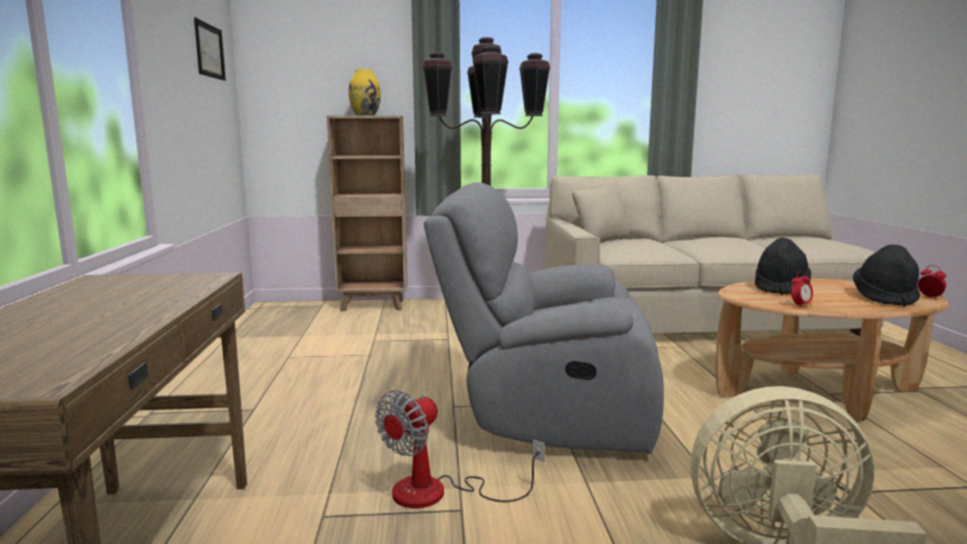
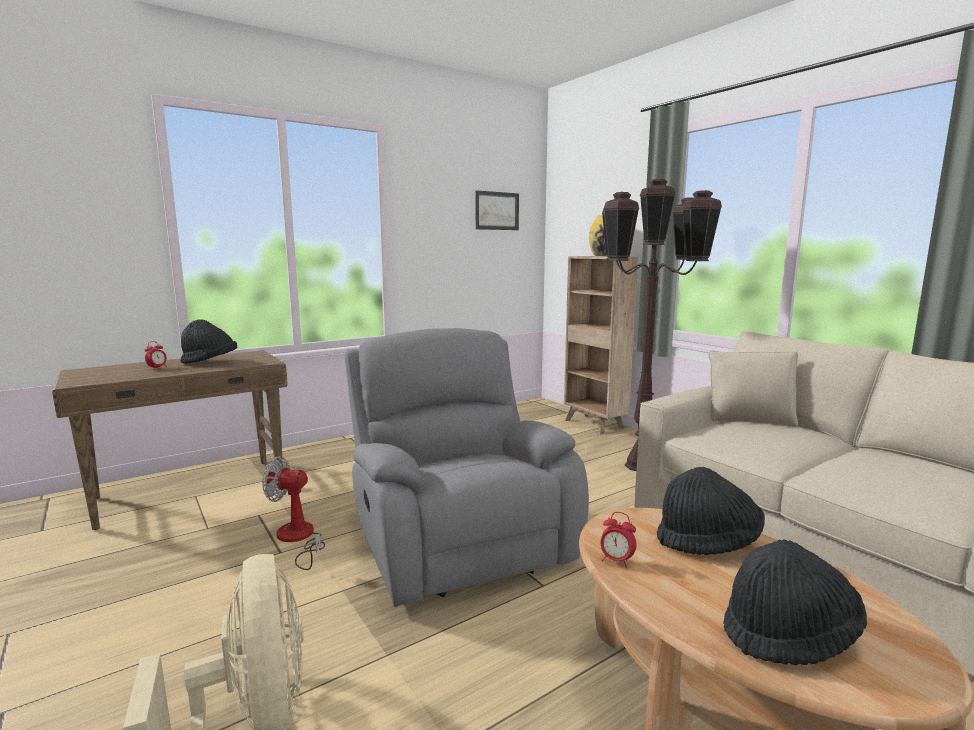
camera: 60 degrees right, 0 degrees up
(110, 299) = (210, 362): none -> black hat
(930, 297) = (888, 694): alarm clock -> alarm clock (157, 368)

